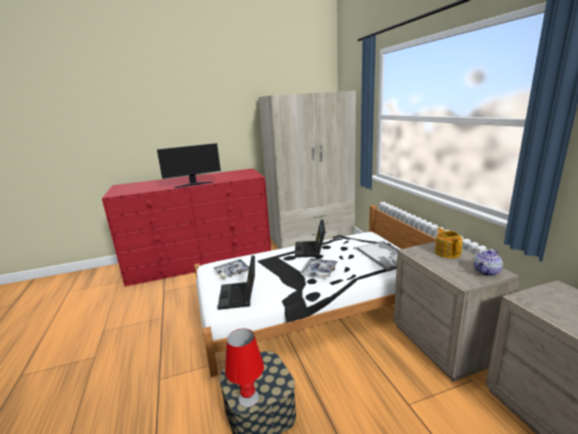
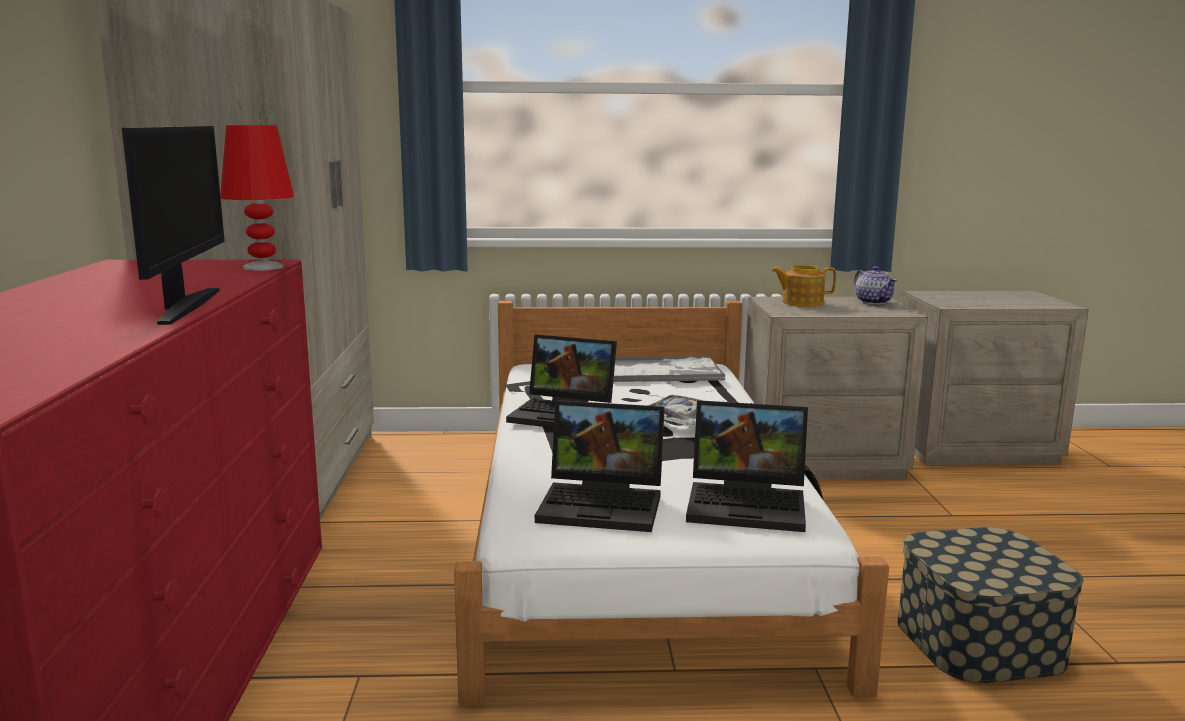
camera: 75 degrees left, 5 degrees down
(232, 272) = (605, 504): tray -> laptop
(248, 398) = (1042, 569): red table lamp -> red table lamp (264, 267)

